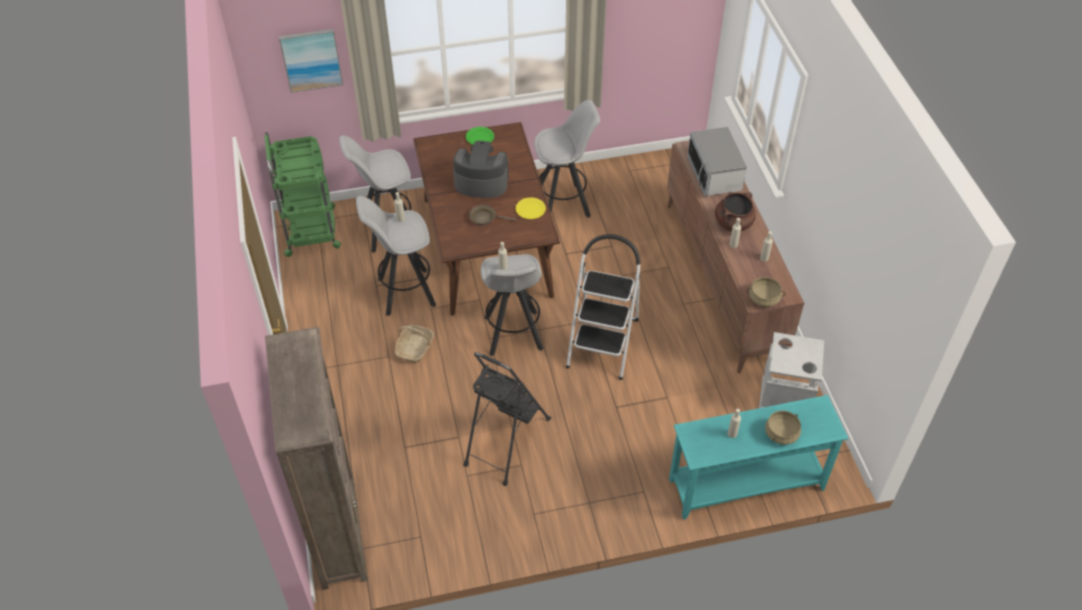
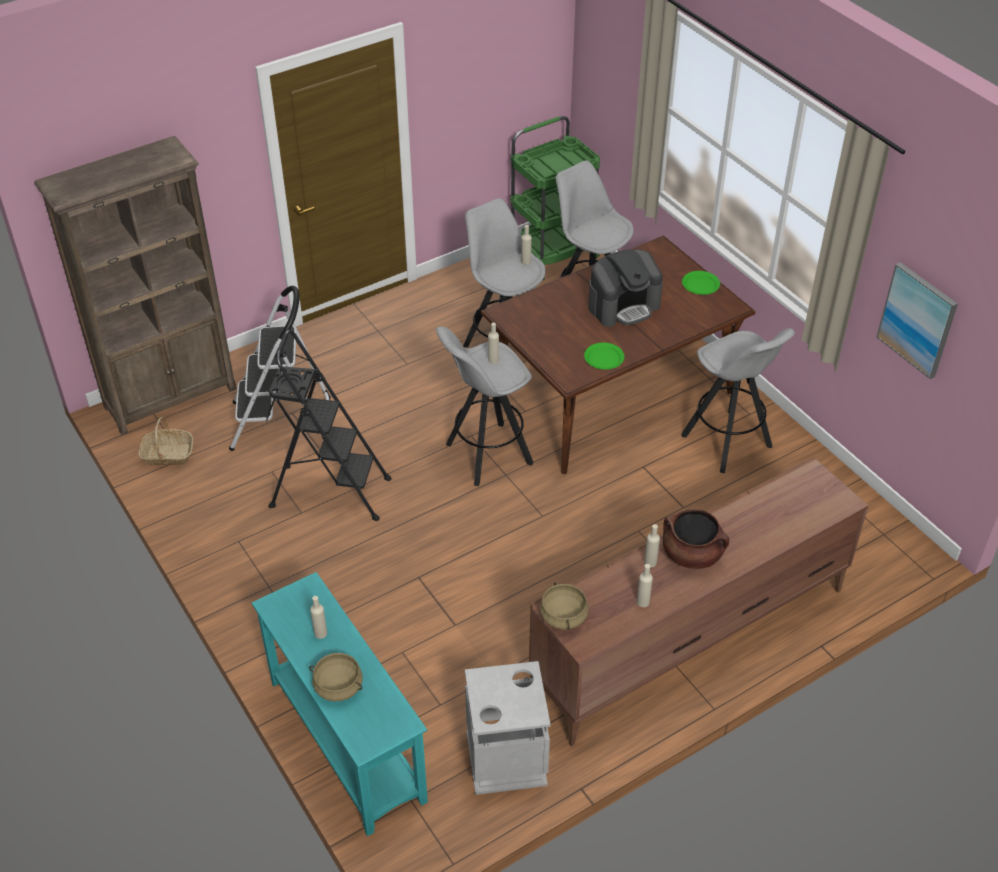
camera: 70 degrees right, 5 degrees down
(311, 59) = (623, 69): picture -> picture (917, 319)
(415, 348) = (427, 380): basket -> basket (168, 454)
(481, 182) = (623, 306): coffee machine -> coffee machine turned 75 degrees clockwise
(485, 218) = (566, 325): brown frying pan -> none
(530, 209) = (604, 358): yellow plate -> green plate
(604, 341) = (516, 540): step ladder -> step ladder (284, 423)
(714, 175) = (778, 514): microwave -> none

